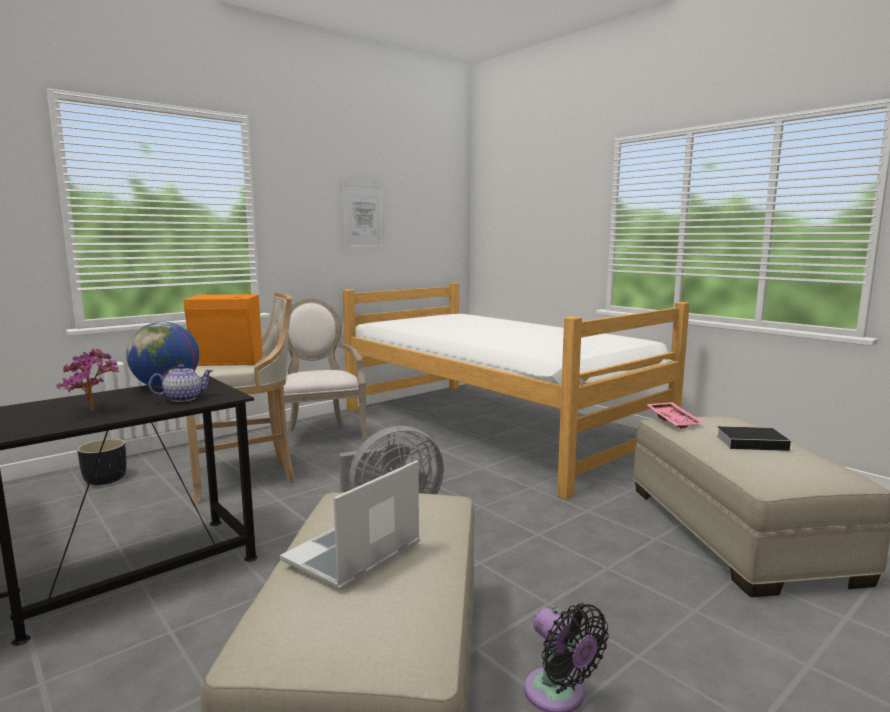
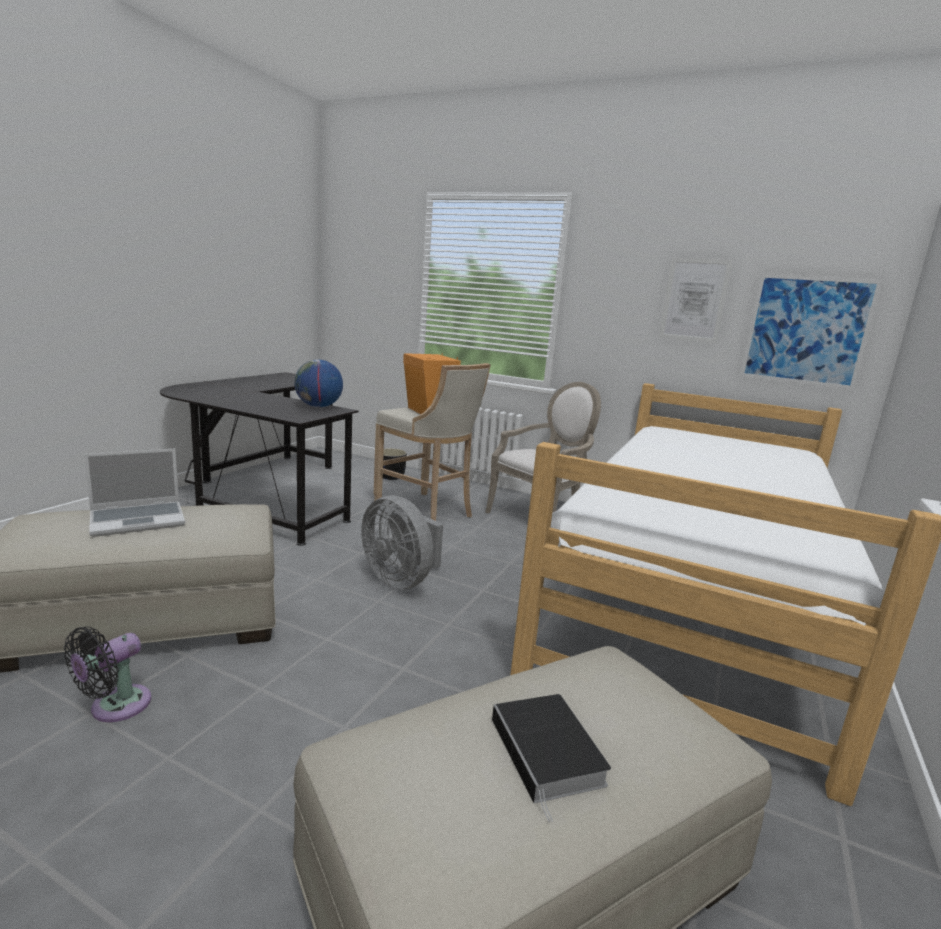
camera: 65 degrees right, 5 degrees up
(95, 411) = (252, 403): potted plant -> none
(183, 398) = (289, 412): teapot -> none
(352, 554) = (139, 519): laptop -> laptop turned 135 degrees clockwise
(430, 233) = (806, 331): none -> picture
(674, 421) = (605, 667): pink tray -> none

